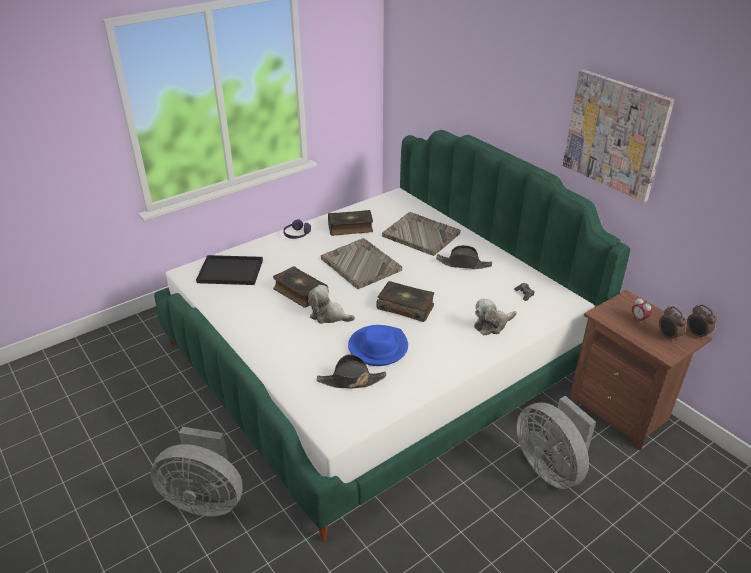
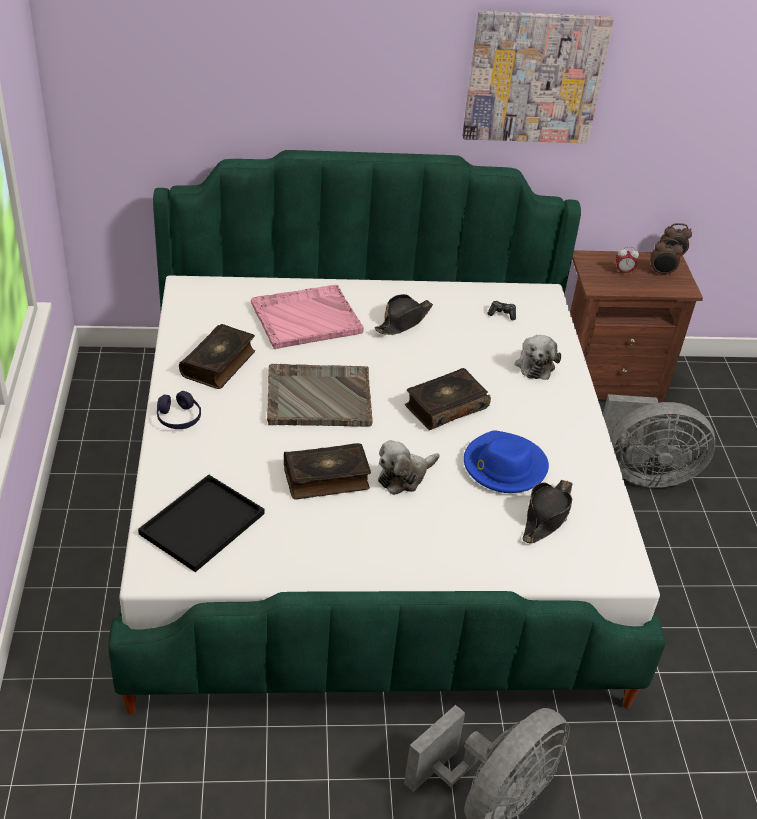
camera: 60 degrees left, 5 degrees up
(420, 235) = (305, 318): grey tray -> pink tray

